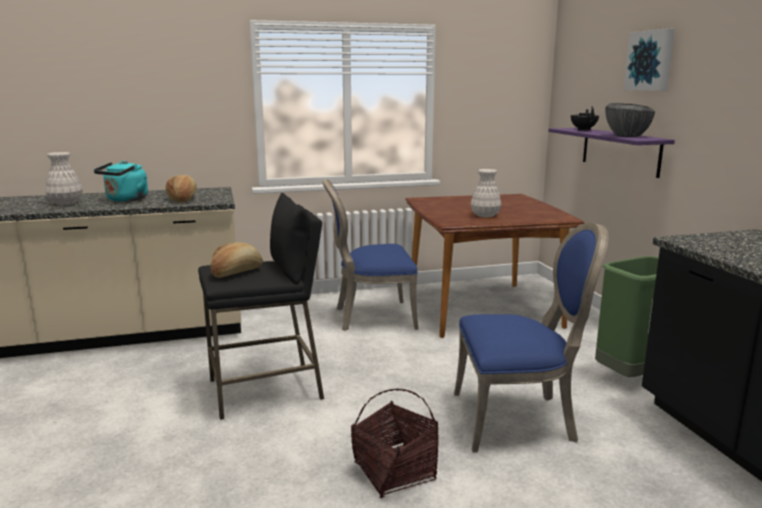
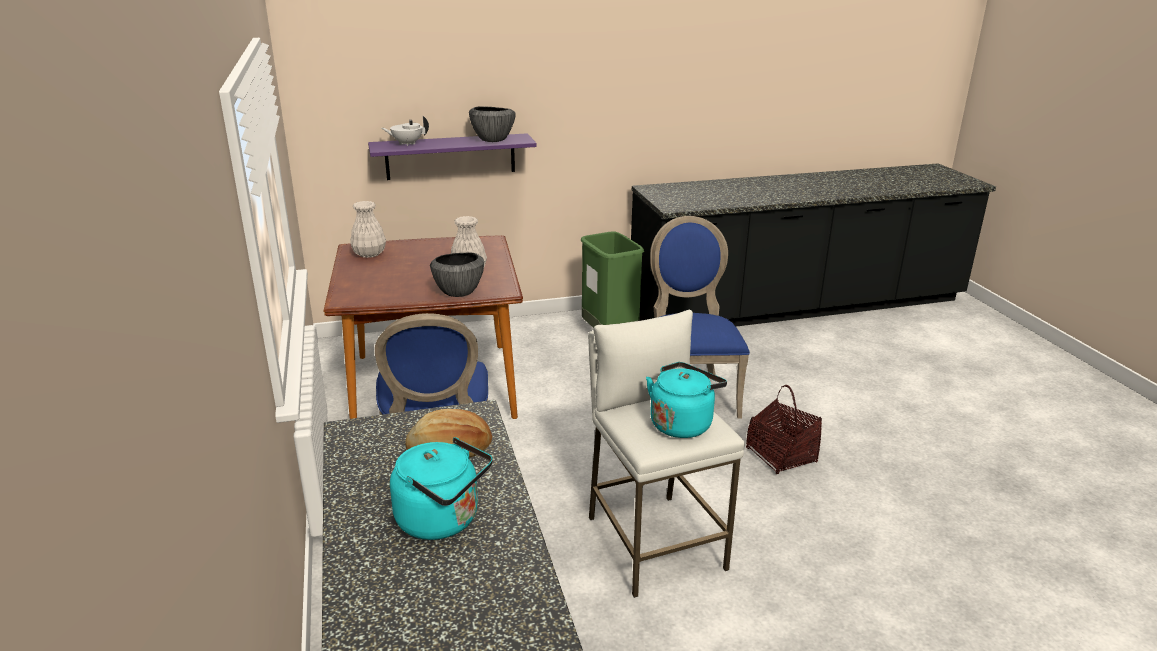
camera: 90 degrees left, 10 degrees up
(66, 203) = (461, 601): white vase -> white vase (369, 254)
(236, 272) = (682, 423): bread -> turquoise kettle
(266, 390) = (654, 542): black stool -> white stool
(441, 215) = (459, 292): none -> bowl
(583, 130) = (407, 144): black teapot -> white teapot
(650, 60) = (478, 60): picture -> none

